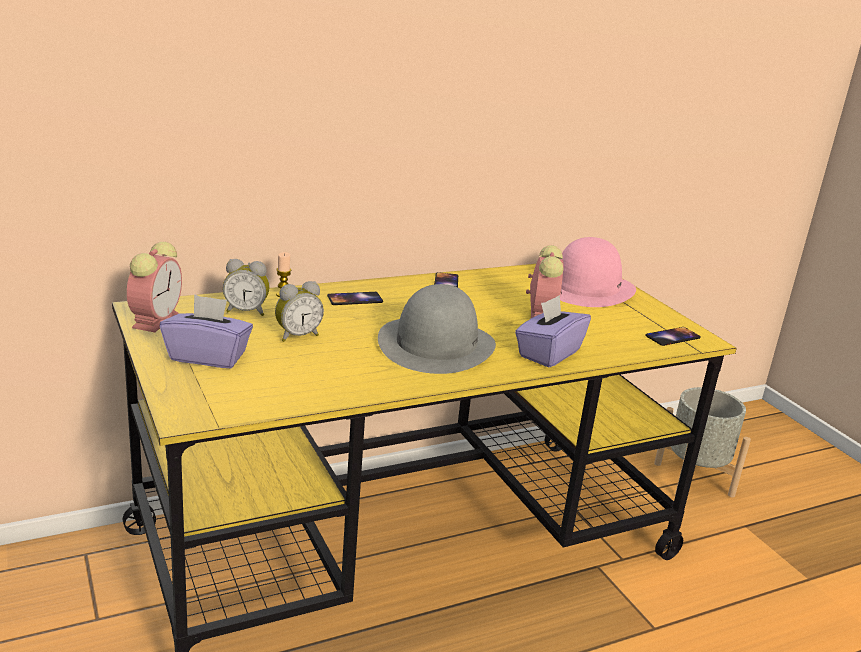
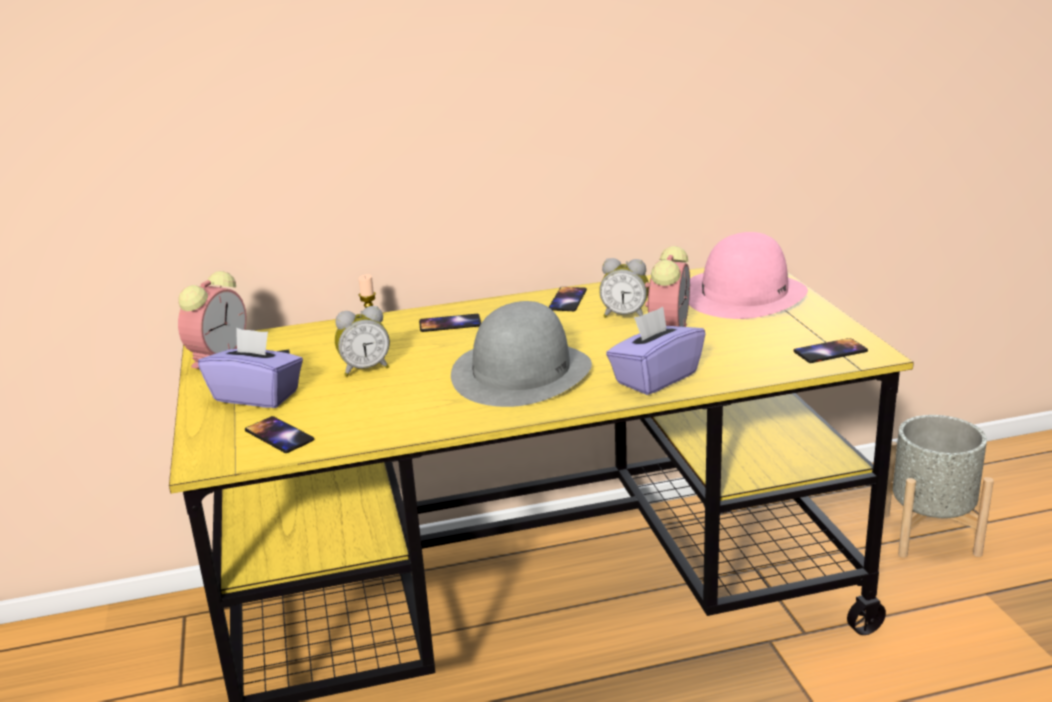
camera: 15 degrees right, 0 degrees up
(245, 394) = (279, 435): none -> phone
(247, 311) = (321, 343): alarm clock -> alarm clock (625, 315)

